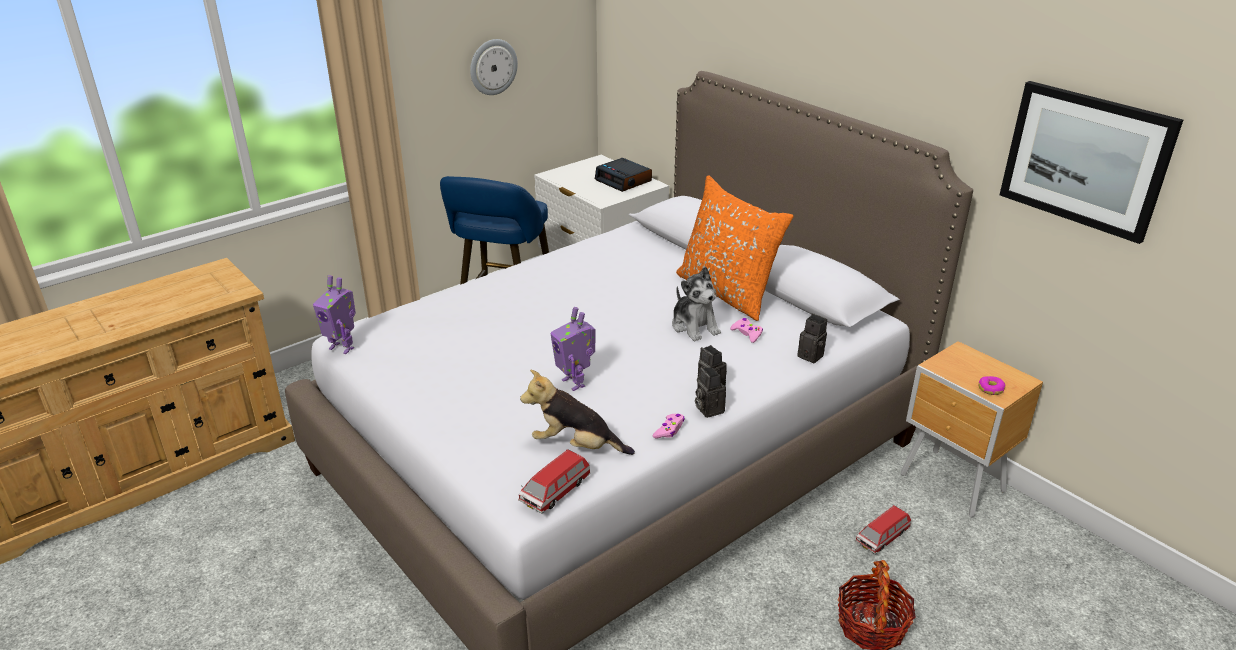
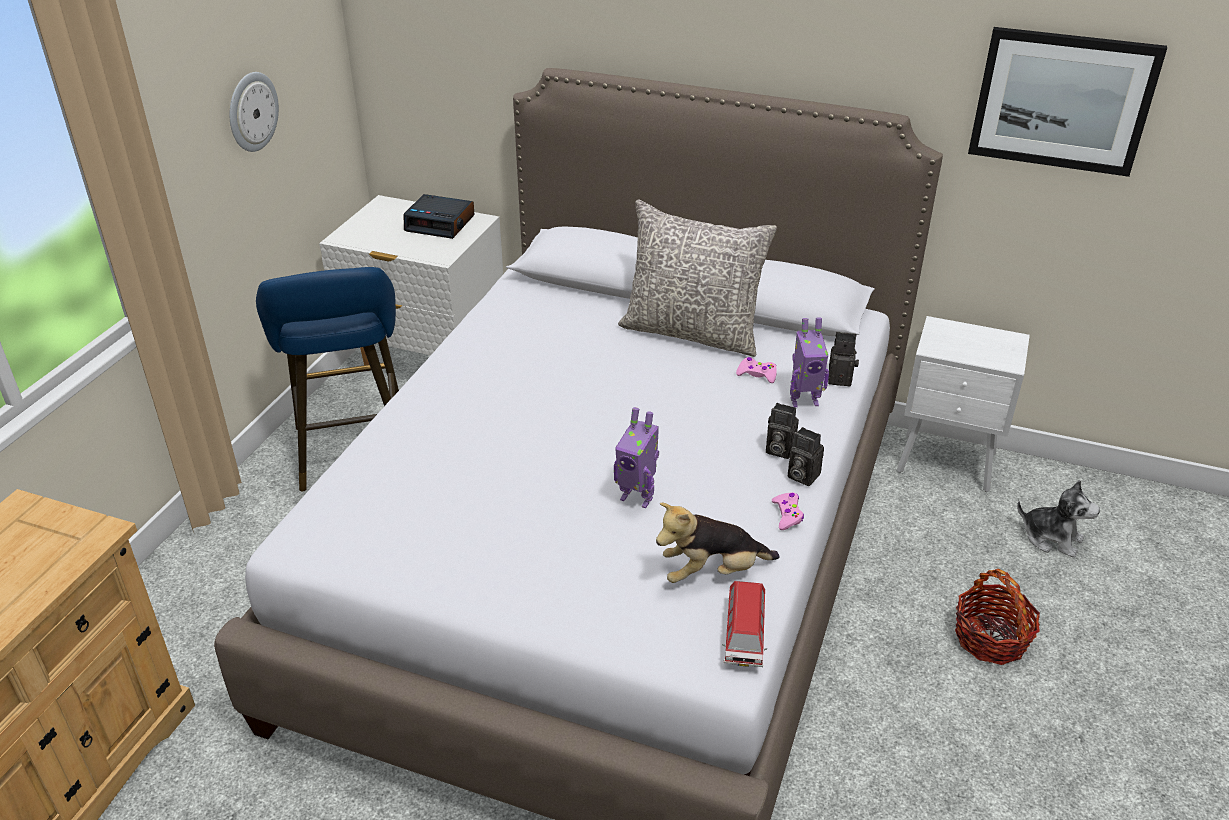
camera: 30 degrees left, 5 degrees up
(342, 347) = (308, 558): toy robot -> toy robot (804, 400)
(694, 326) = (697, 384): plush toy -> plush toy (1051, 538)
(727, 292) = (692, 332): orange pillow -> grey pillow
(882, 537) = (931, 544): toy car -> none
(953, 485) = (948, 465): brown nightstand -> white nightstand
(990, 389) = (996, 357): donut -> none

